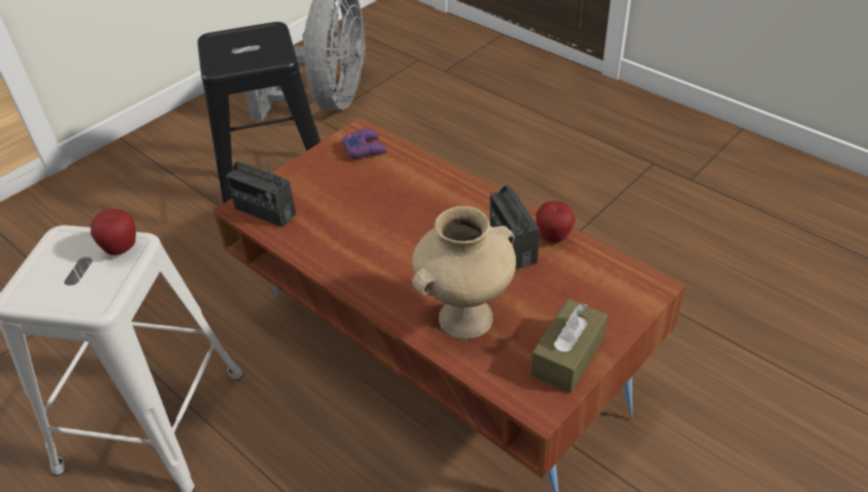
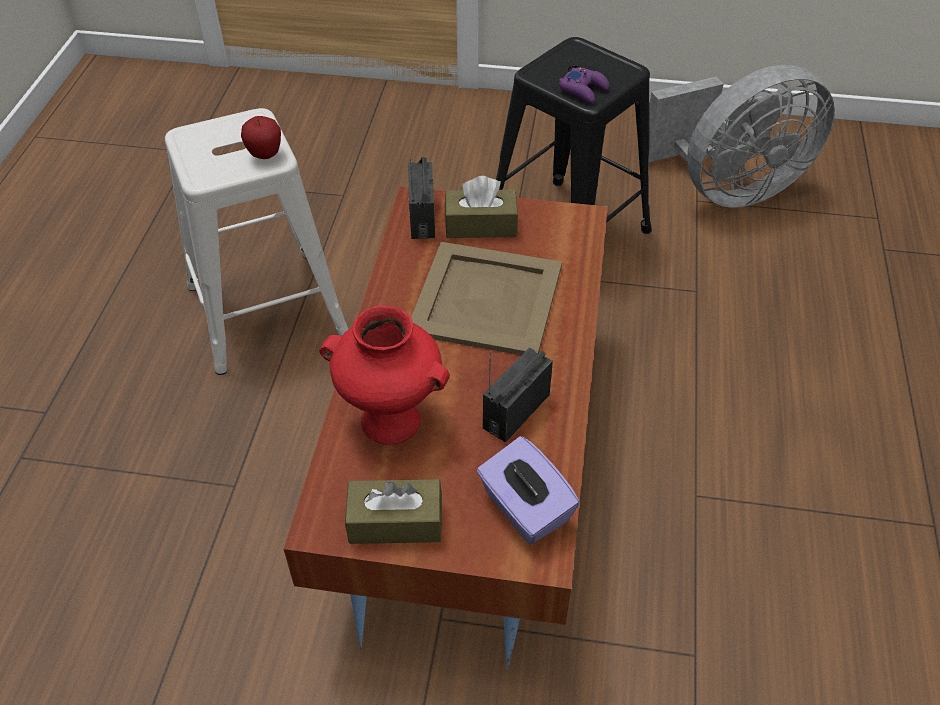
camera: 55 degrees right, 5 degrees up
(310, 184) = (481, 225): none -> brown tissue box
(365, 148) = (563, 234): purple game controller -> purple game controller (584, 90)
(391, 214) = (487, 300): none -> beige tray
(465, 316) = (392, 420): beige vase -> red vase
(553, 237) = (554, 439): apple -> none
(604, 278) = (524, 508): none -> purple tissue box

